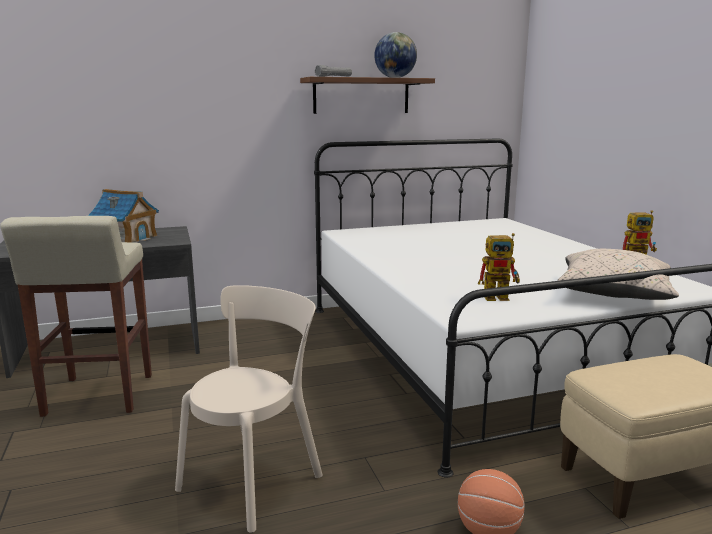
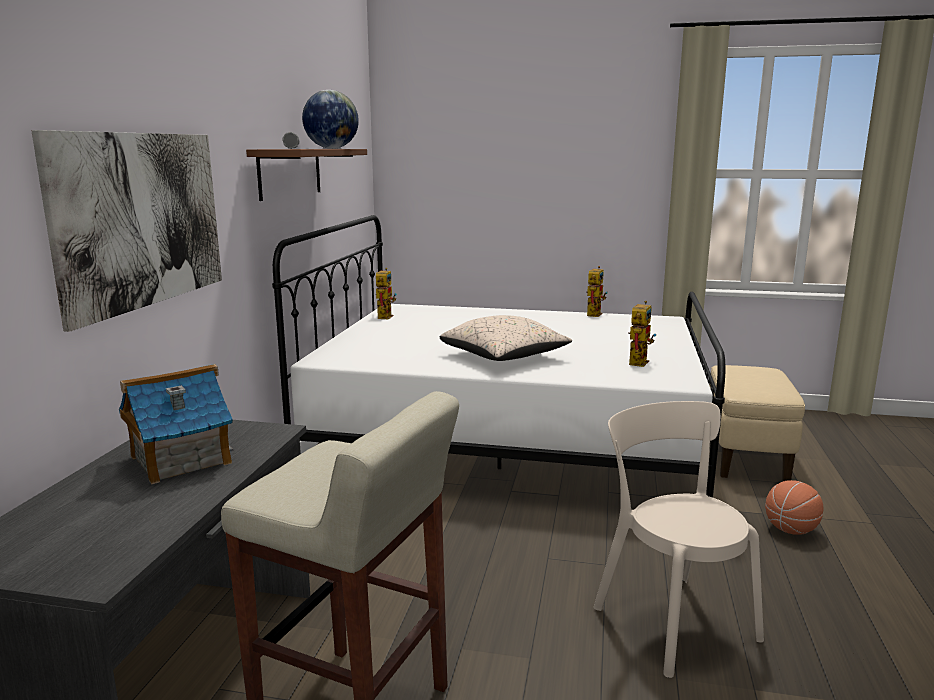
camera: 60 degrees left, 0 degrees up
(182, 115) = (142, 220): none -> picture
(469, 223) = (384, 316): none -> toy robot
(613, 295) = (660, 336): beige pillow -> beige pillow (504, 357)

